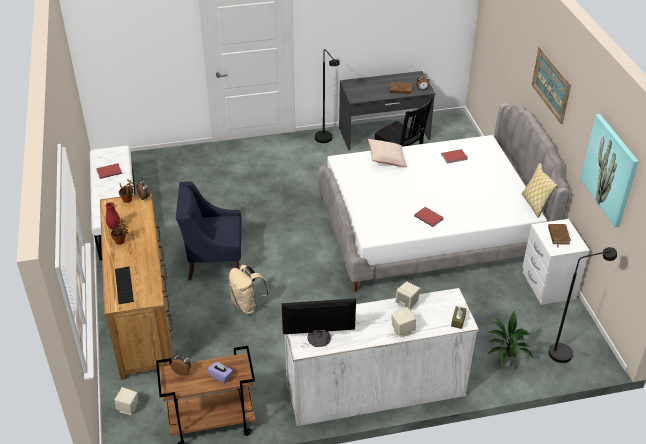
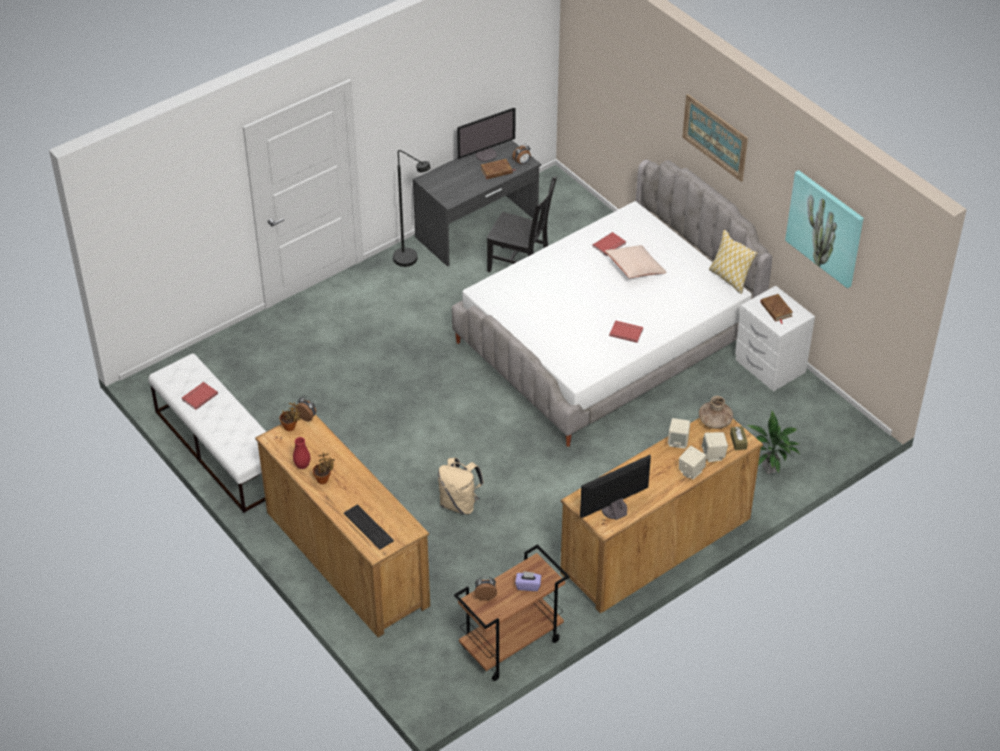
camera: 25 degrees left, 5 degrees up
(128, 408) = (410, 663): beige speaker -> beige speaker (713, 455)
(214, 260) = (382, 464): blue armchair -> none
(375, 389) = (656, 546): white dresser -> brown dresser
(386, 159) = (534, 272): beige pillow -> beige pillow (635, 268)
(400, 78) = (486, 154): none -> monitor
(448, 298) = (715, 421): none -> brown vase
(566, 351) = (824, 435): black floor lamp -> none

